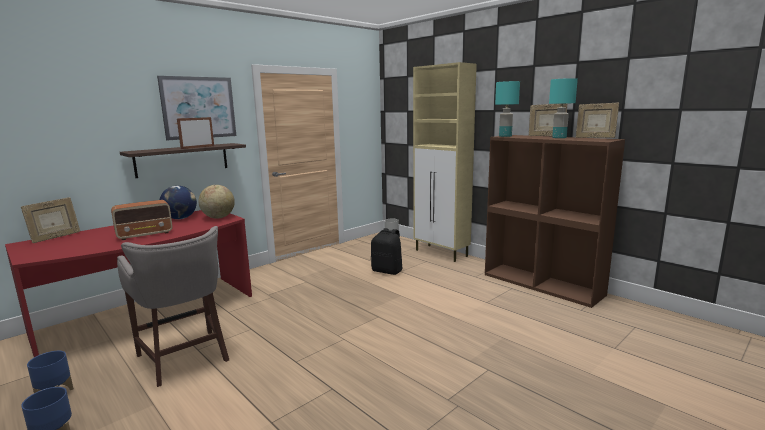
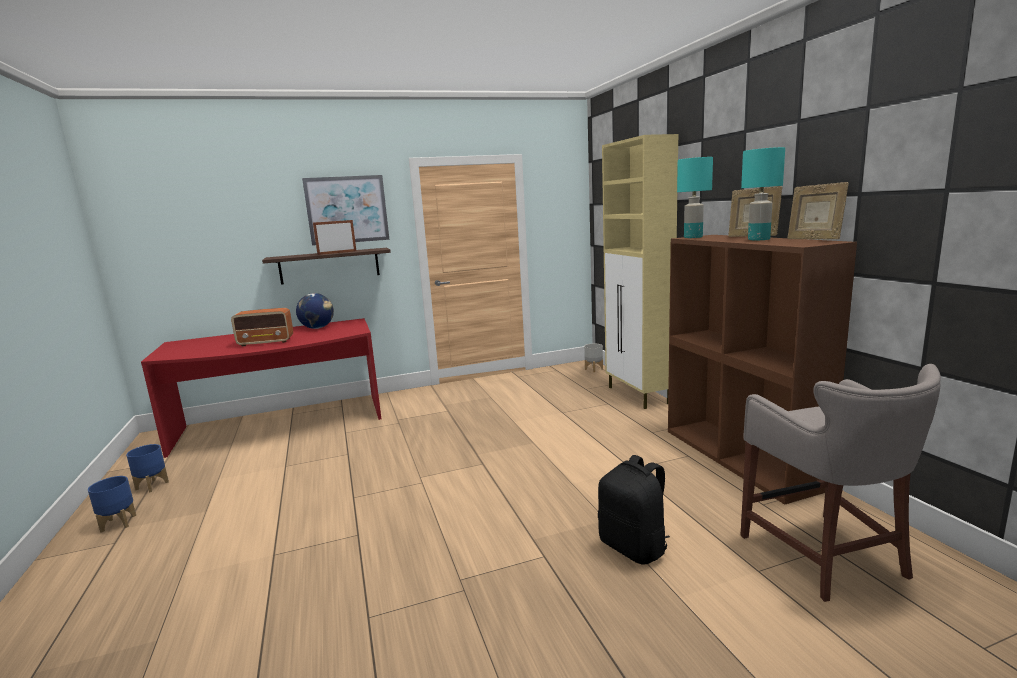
camera: 25 degrees right, 0 degrees up
(55, 237) = (202, 339): picture frame -> none
(185, 358) = (268, 472): grey stool -> grey stool (826, 557)
(218, 217) = (349, 329): globe -> none
(387, 271) = (547, 410): black backpack -> black backpack (634, 547)

